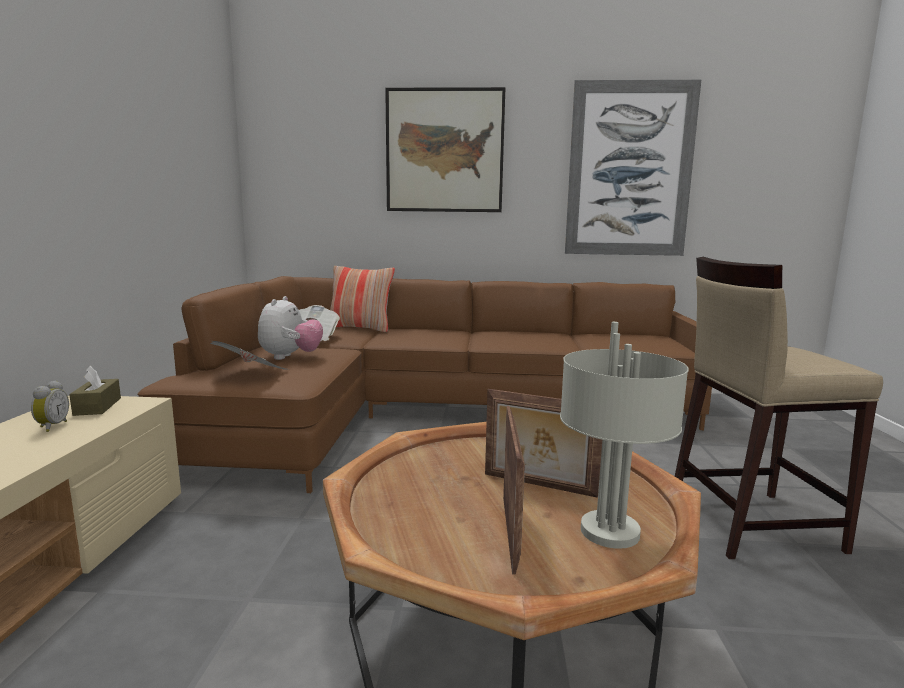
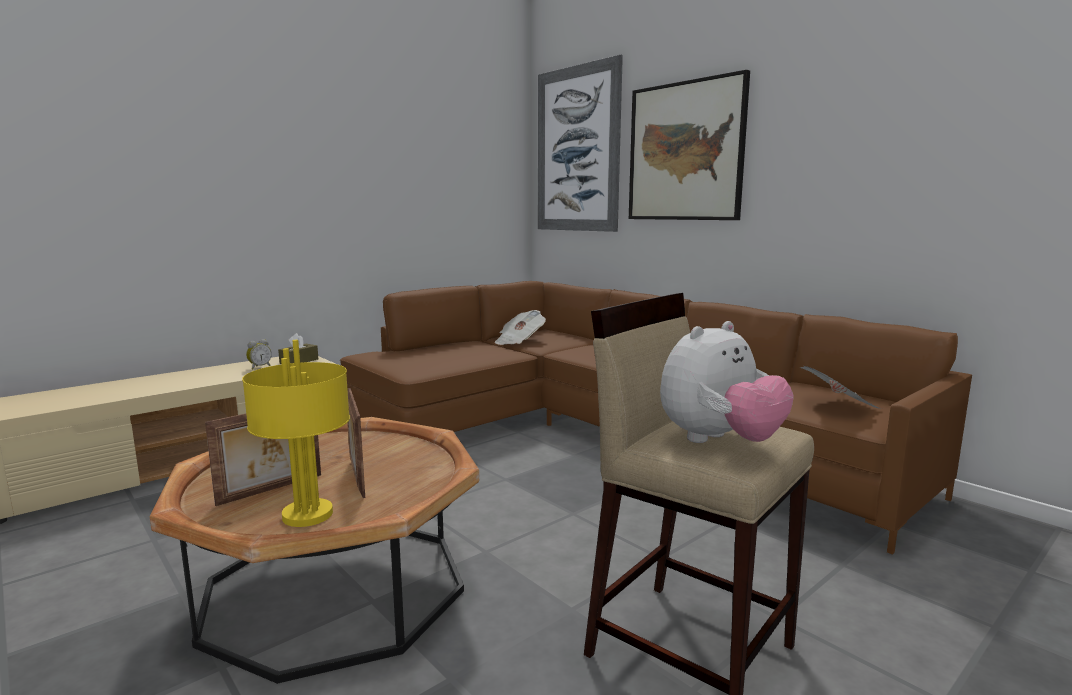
camera: 45 degrees right, 0 degrees up
(252, 375) = (403, 359): newspaper -> newspaper (838, 407)
(290, 357) = (460, 352): plush toy -> plush toy (719, 442)
(360, 328) = (581, 338): pillow -> none
(611, 531) = (309, 515): grey table lamp -> yellow table lamp
(629, 170) = (911, 159): picture -> picture (577, 150)

